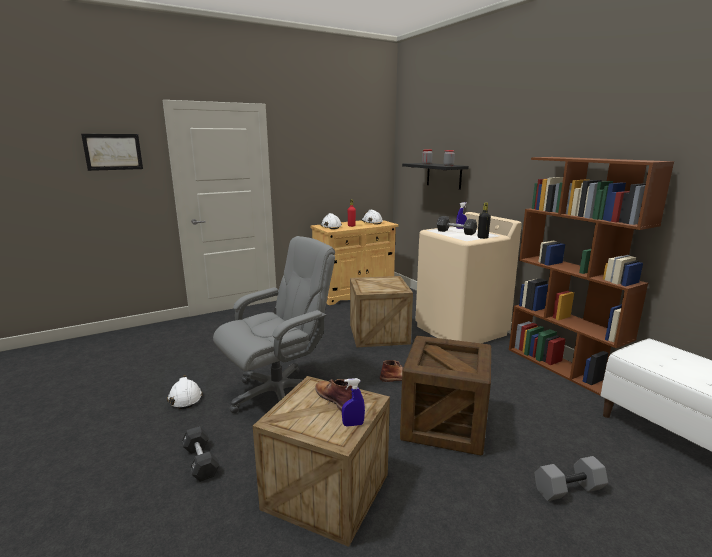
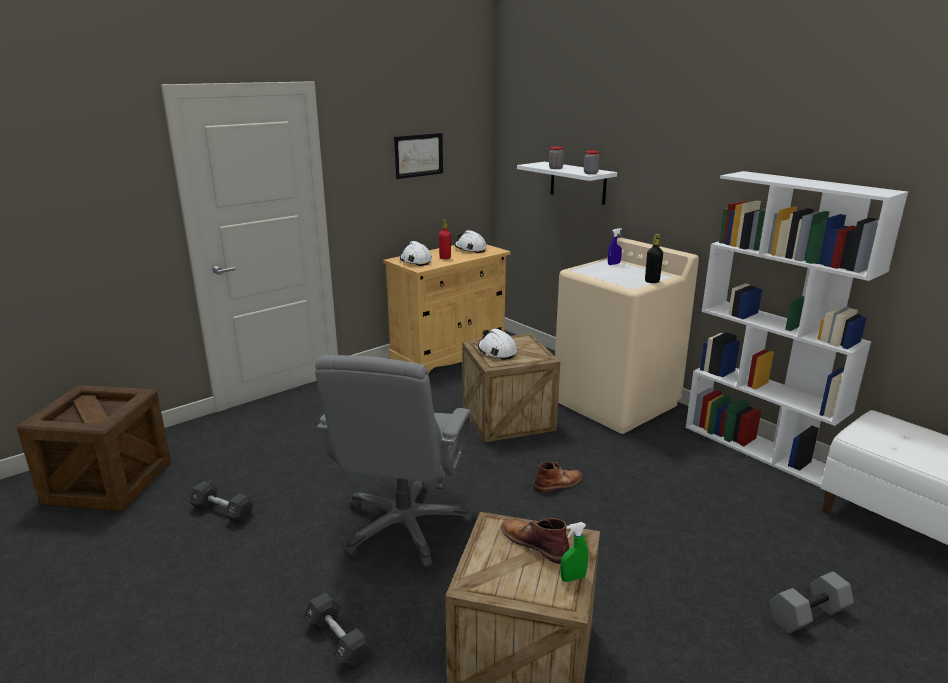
camera: 10 degrees left, 5 degrees up
(113, 152) = (89, 172): picture -> picture (419, 155)
(185, 398) = (272, 548): white hard hat -> white hard hat (497, 351)
(278, 394) = (404, 527): grey office chair -> grey office chair turned 150 degrees clockwise
(353, 424) = (573, 578): blue spray bottle -> green spray bottle
(444, 175) = (578, 183): black shelf -> white shelf
(444, 424) = (638, 546): crate -> crate (108, 482)
(456, 232) = (611, 272): black dumbbell -> black dumbbell (223, 512)
(563, 368) = (759, 448): brown bookcase -> white bookcase

